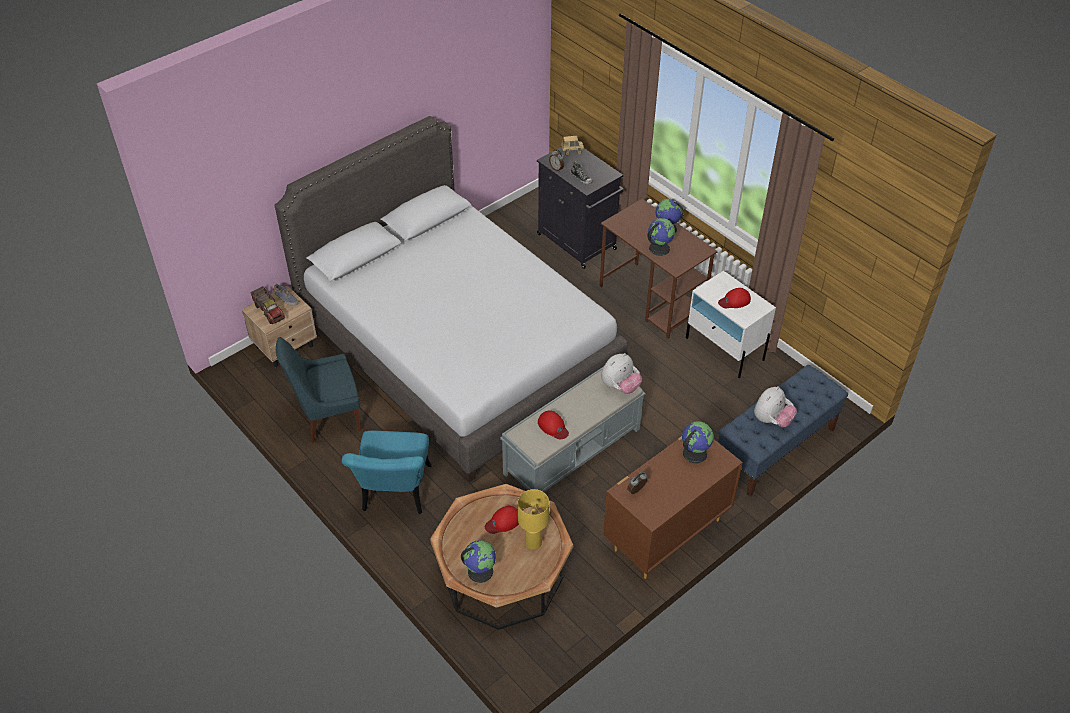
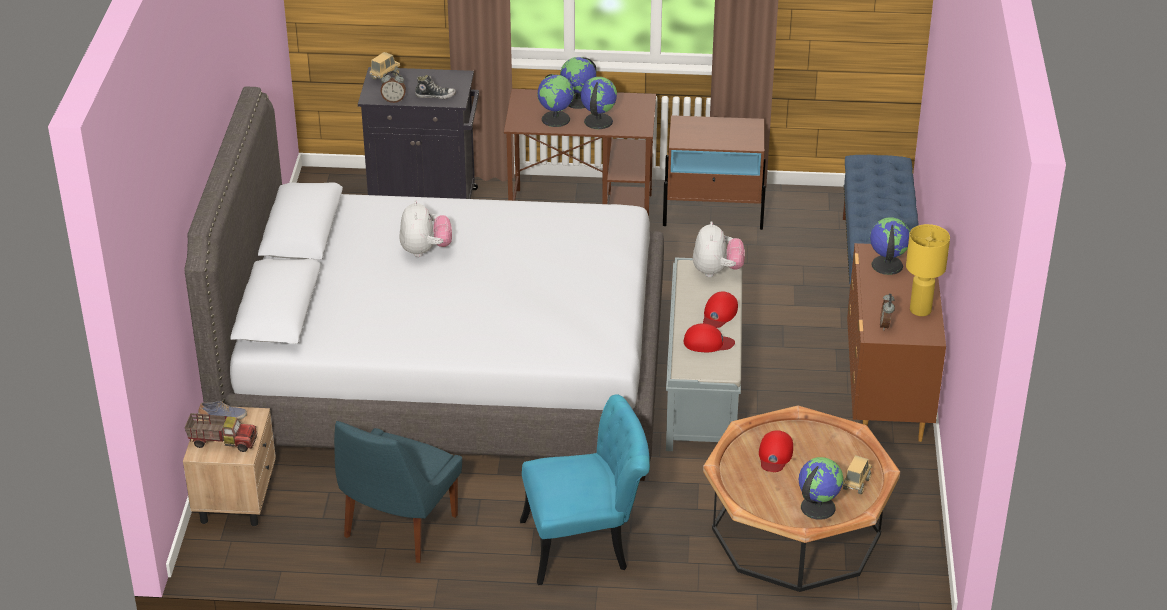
camera: 45 degrees left, 10 degrees down
(395, 495) = (586, 544): turquoise chair -> turquoise chair turned 60 degrees counterclockwise
(519, 575) = (856, 484): none -> toy truck
(533, 543) = (828, 452): yellow table lamp -> yellow table lamp (920, 310)
(638, 232) = (556, 119): none -> globe
(725, 349) = (714, 213): white nightstand -> brown nightstand
(734, 301) = (720, 134): red cap -> red cap (719, 313)
(771, 420) = (885, 216): plush toy -> plush toy (425, 250)

